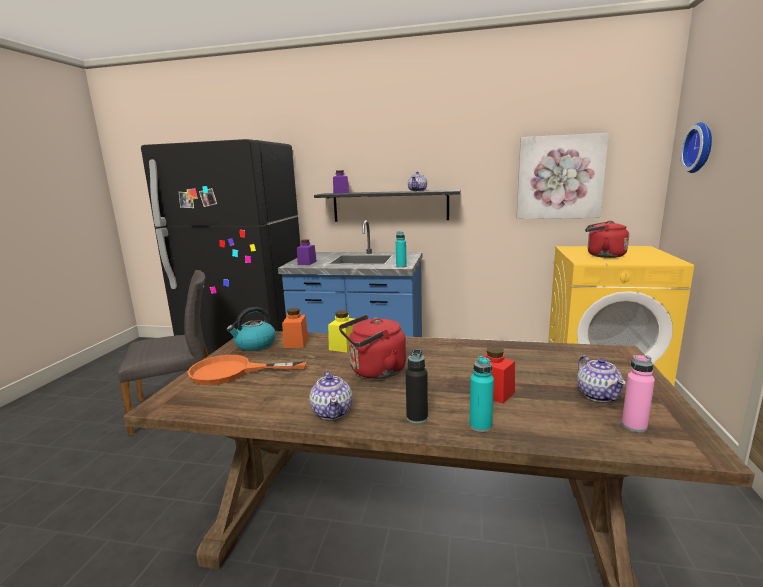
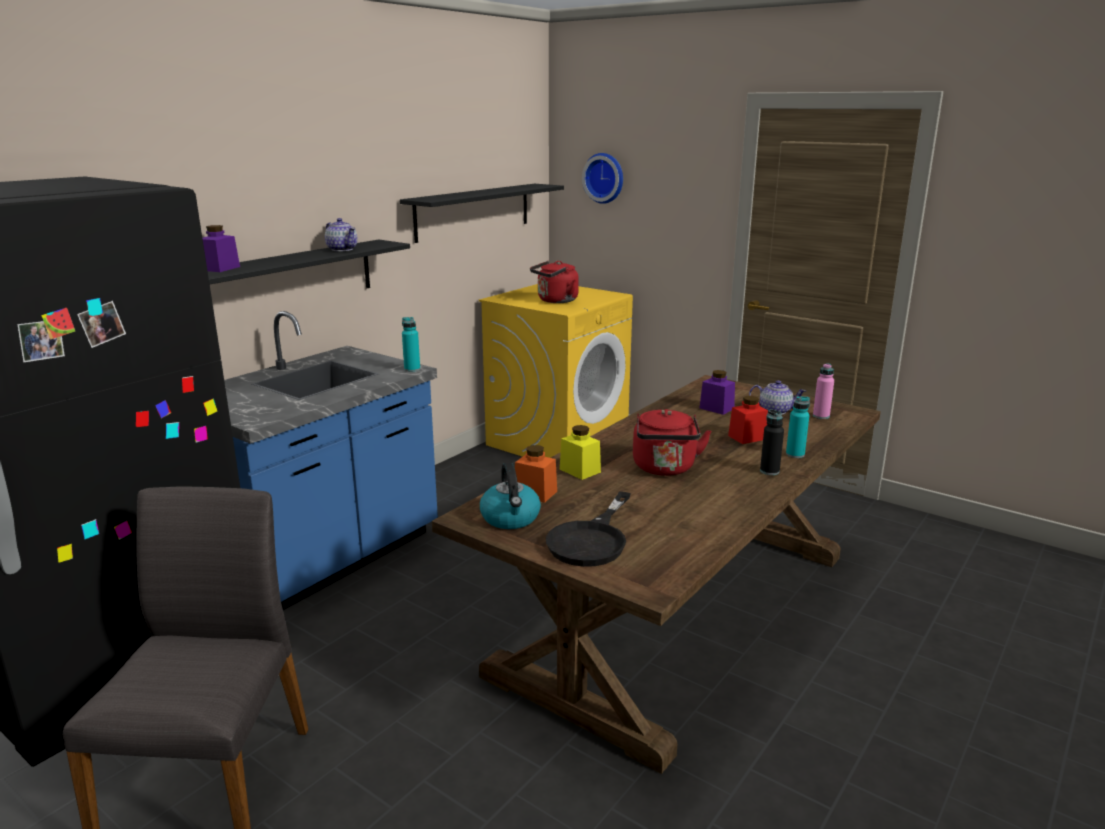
camera: 65 degrees left, 5 degrees up
(232, 372) = (592, 539): orange frying pan -> black frying pan
(307, 263) = (262, 410): purple jar -> purple jar (716, 408)
(332, 412) = (736, 500): teapot -> none
(559, 177) = (473, 211): picture -> black shelf

